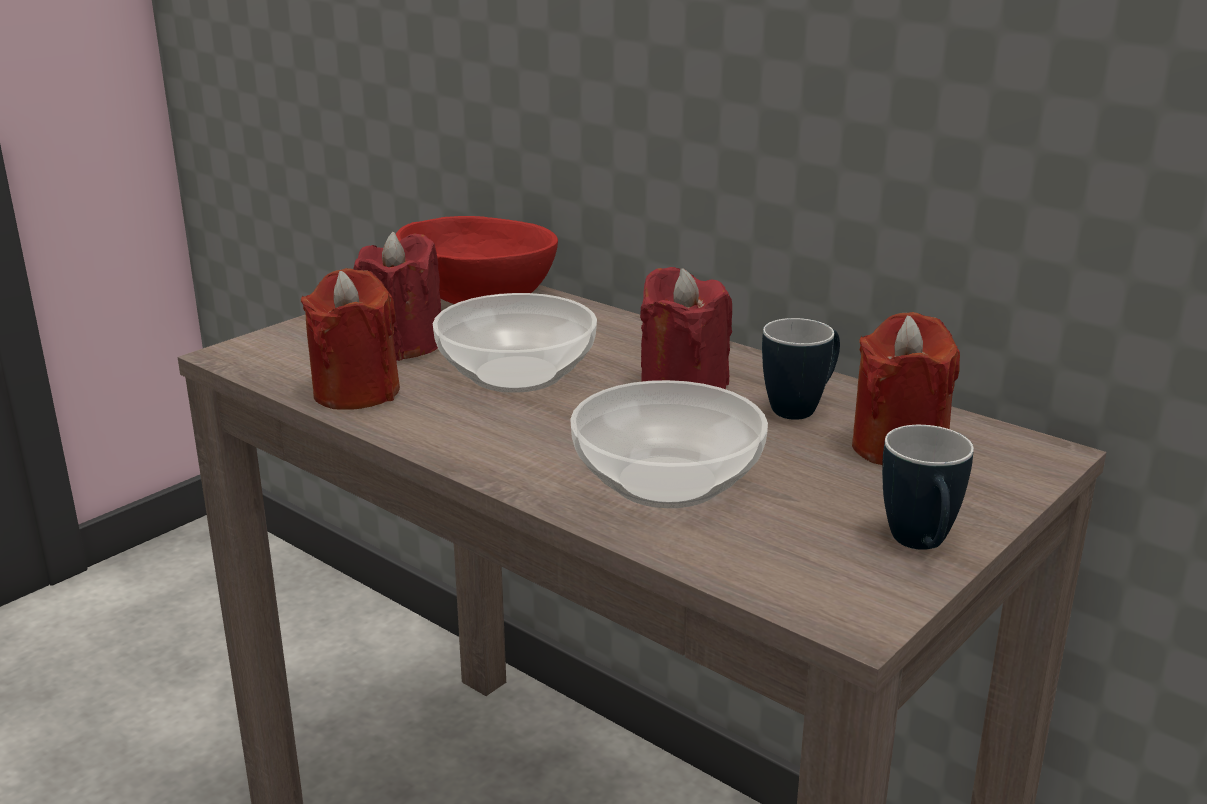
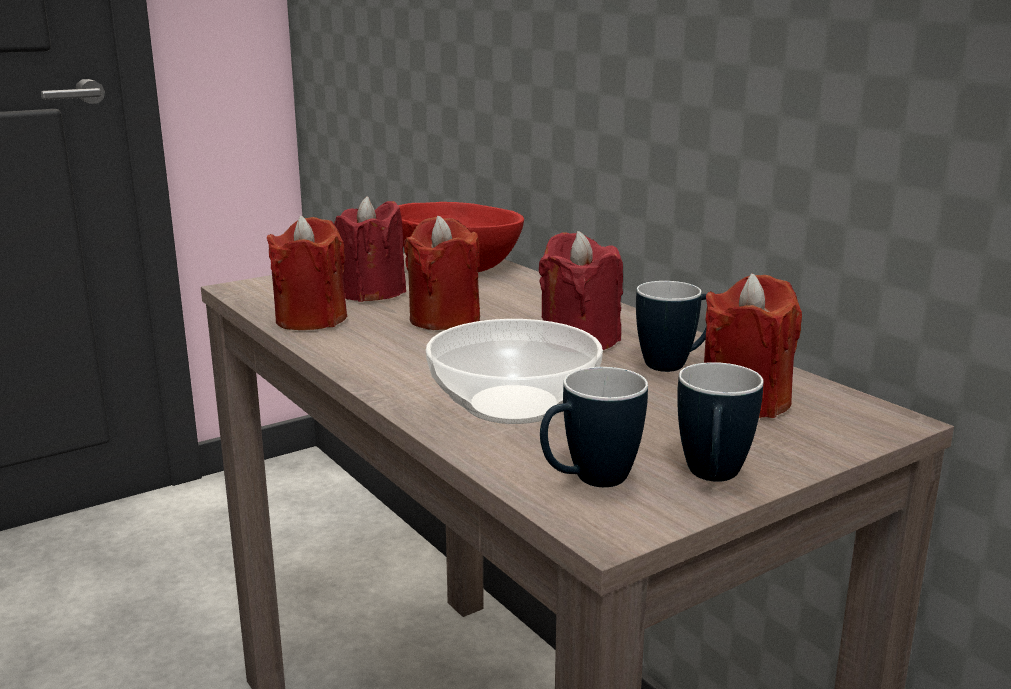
camera: 15 degrees right, 5 degrees down
(514, 375) = (444, 319): bowl -> red candle
(803, 568) = (588, 482): none -> mug

